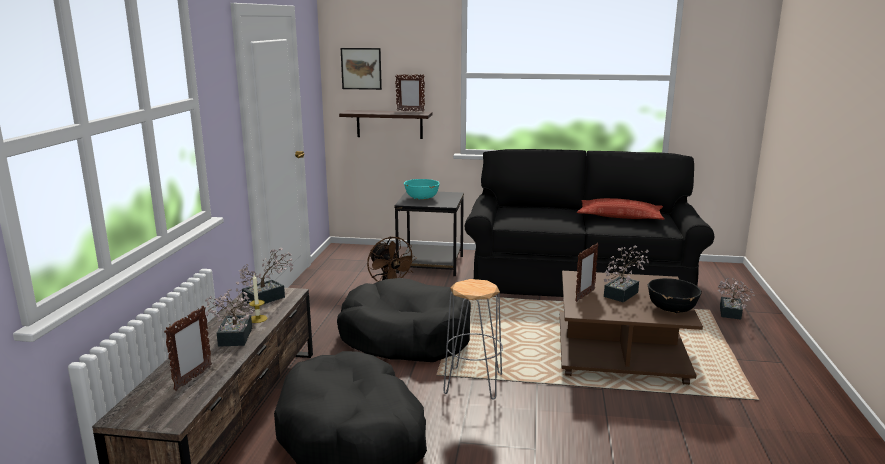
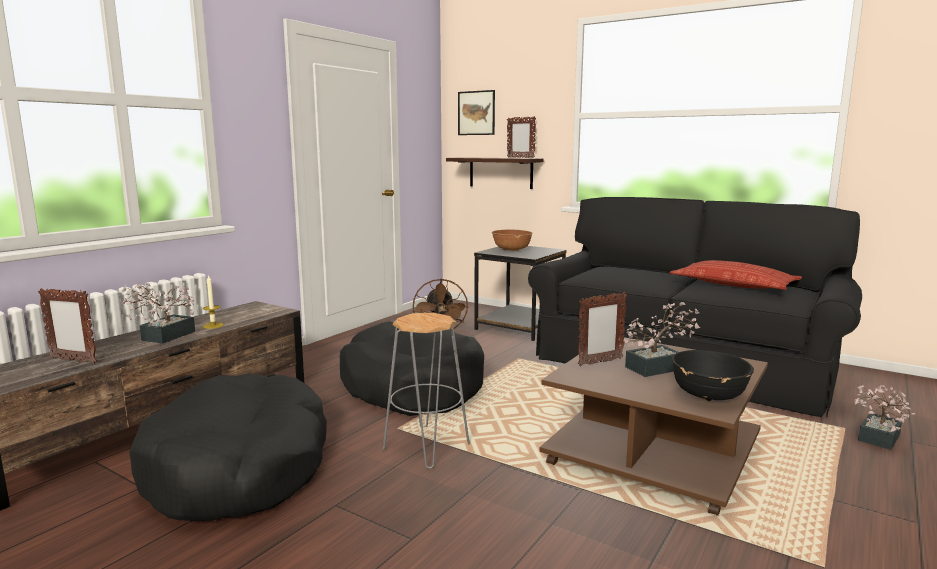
camera: 25 degrees right, 5 degrees down
(193, 378) = (73, 360): picture frame -> picture frame turned 60 degrees clockwise
(268, 297) = (253, 311): potted plant -> none
(422, 198) = (512, 250): turquoise bowl -> brown bowl

